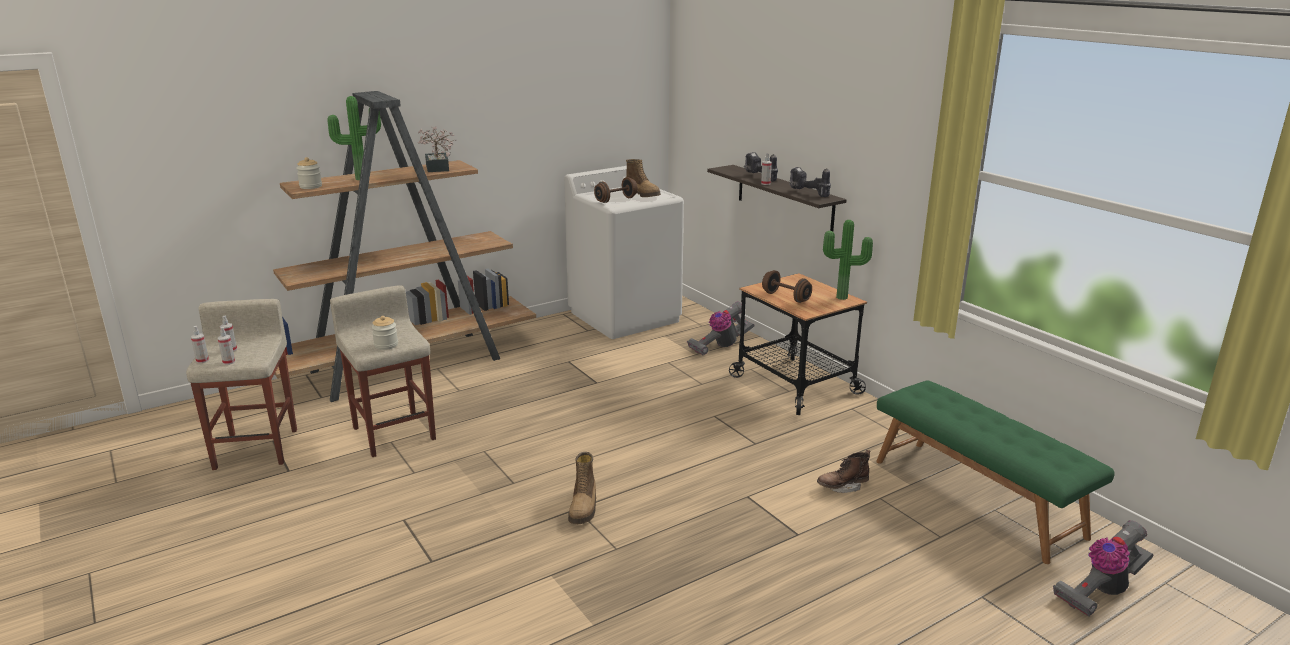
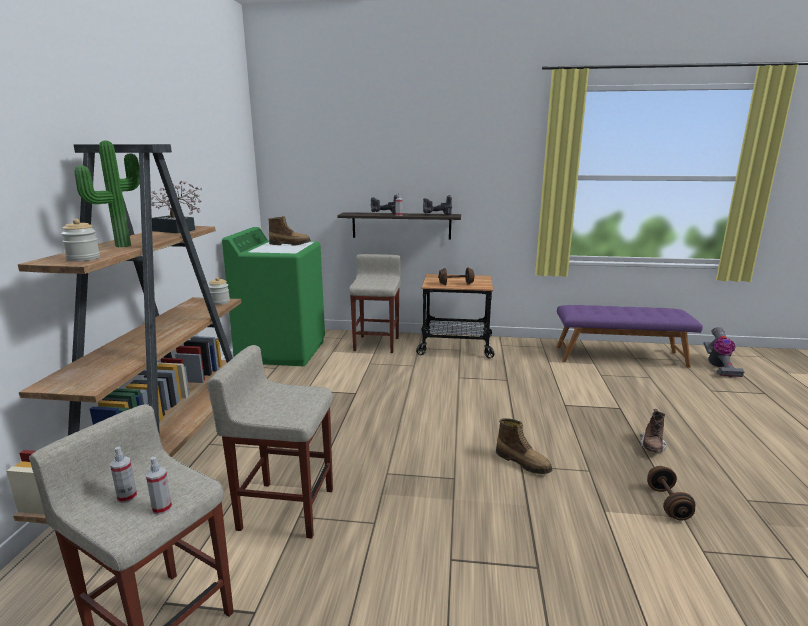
camera: 50 degrees left, 5 degrees down
(202, 360) = (114, 529): spray bottle -> none
(386, 345) = (301, 405): jar -> jar (220, 302)
(616, 200) = (283, 250): brown dumbbell -> brown dumbbell (667, 503)
(625, 316) = (282, 351): white washing machine -> green washing machine
(720, 346) = (377, 344): vacuum cleaner -> beige stool
(842, 487) = (580, 378): brown boot -> brown boot (652, 446)
(843, 298) = (478, 277): potted plant -> none
(977, 497) = (620, 356): green bench -> purple bench

